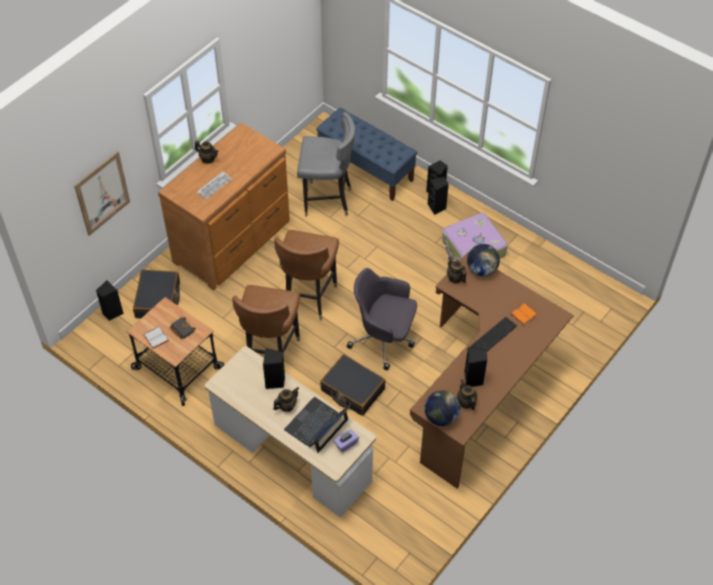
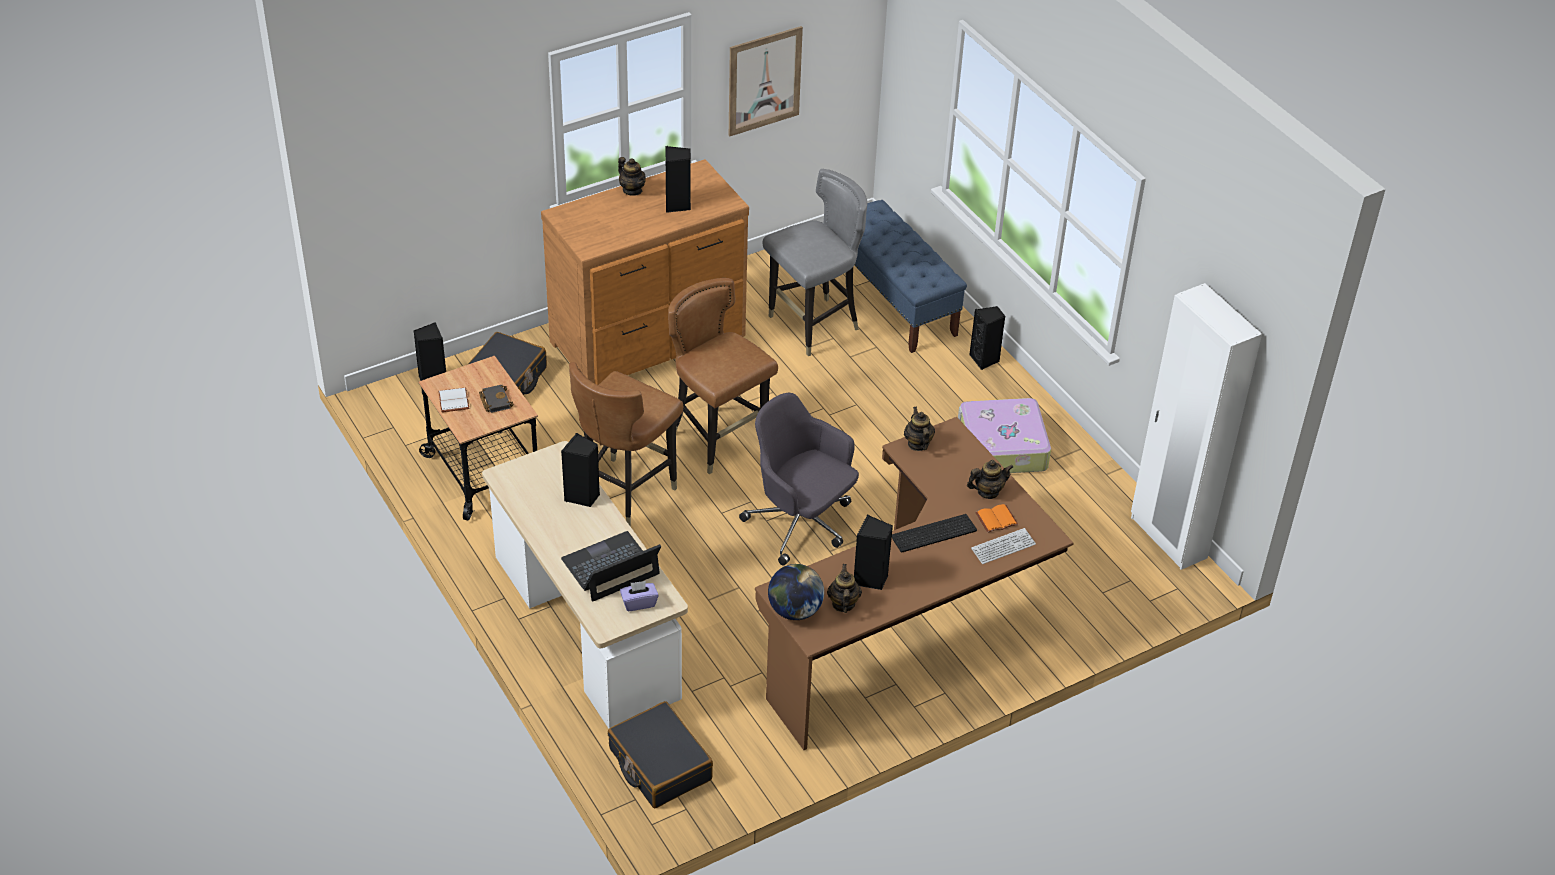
camera: 20 degrees right, 10 degrees down
(102, 193) = (454, 180): picture -> picture (764, 81)
(214, 186) = (622, 224): keyboard -> keyboard (1003, 547)
(286, 406) = (581, 530): teapot -> teapot (988, 492)
(308, 297) = (718, 440): brown chair -> brown chair turned 105 degrees clockwise
(327, 200) = (813, 326): grey chair -> grey chair turned 60 degrees counterclockwise
(352, 390) = (717, 575): black suitcase -> black suitcase (659, 764)
(437, 207) = (975, 380): black speaker -> black speaker (677, 205)
(481, 270) = (964, 445): globe -> none
(591, 277) = (1167, 538): none -> white wardrobe

